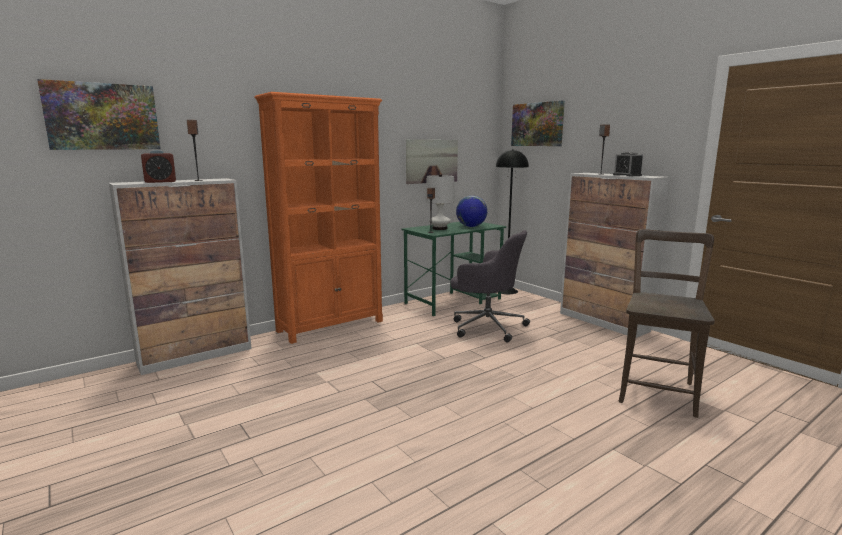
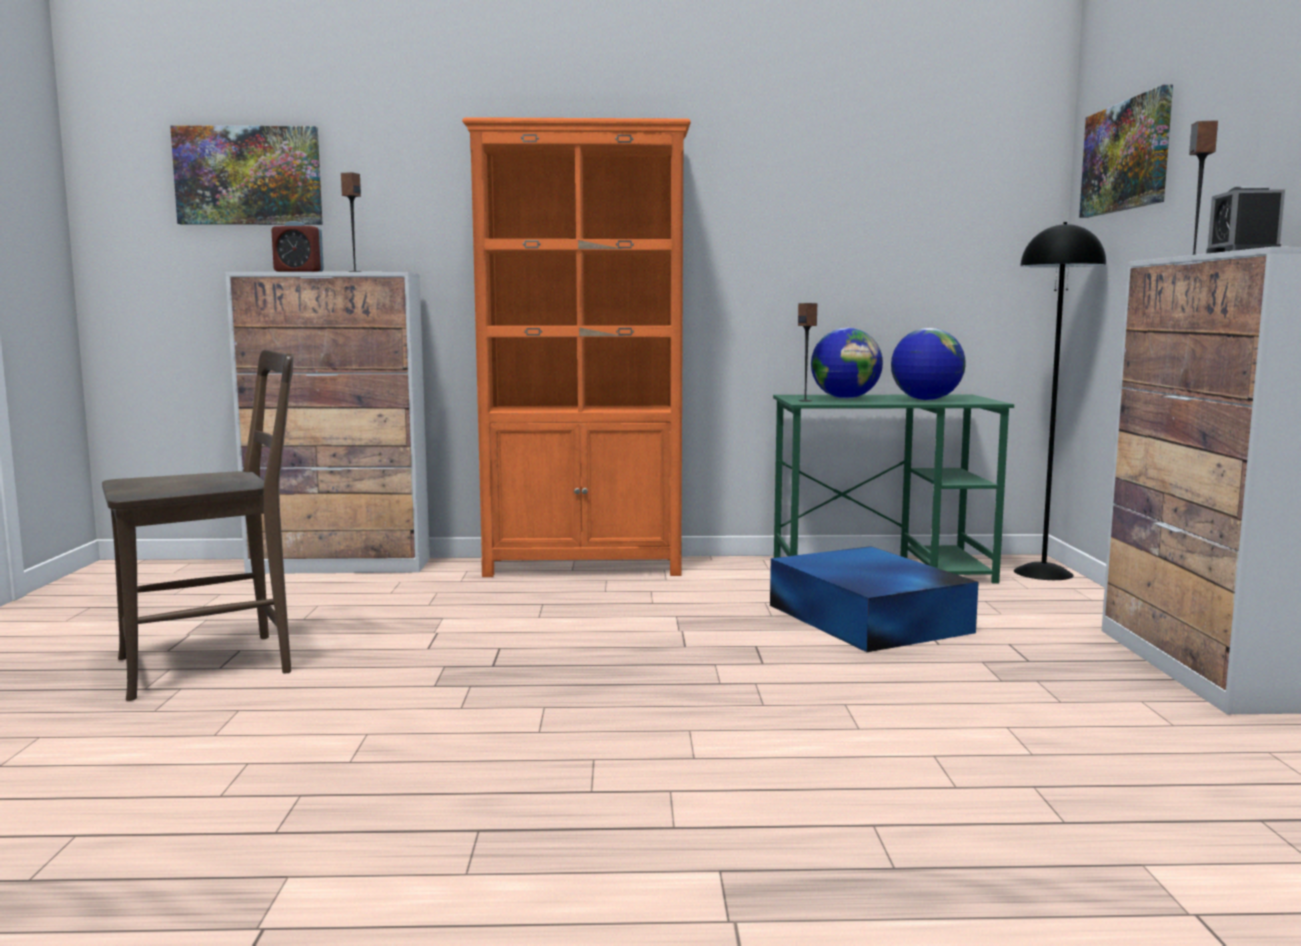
camera: 35 degrees right, 5 degrees down
(432, 161) = (861, 254): picture -> none
(439, 228) = (845, 398): white table lamp -> globe
(486, 326) = (869, 619): grey office chair -> blue storage box
(657, 390) = (1064, 817): brown chair -> brown chair (216, 664)

